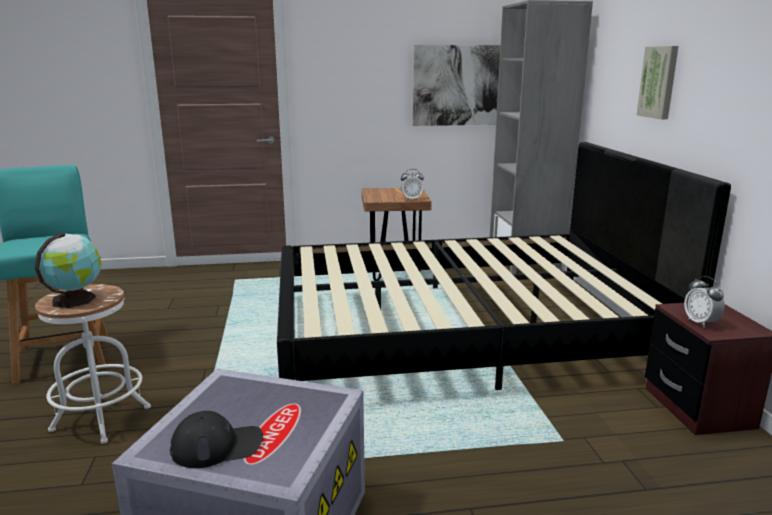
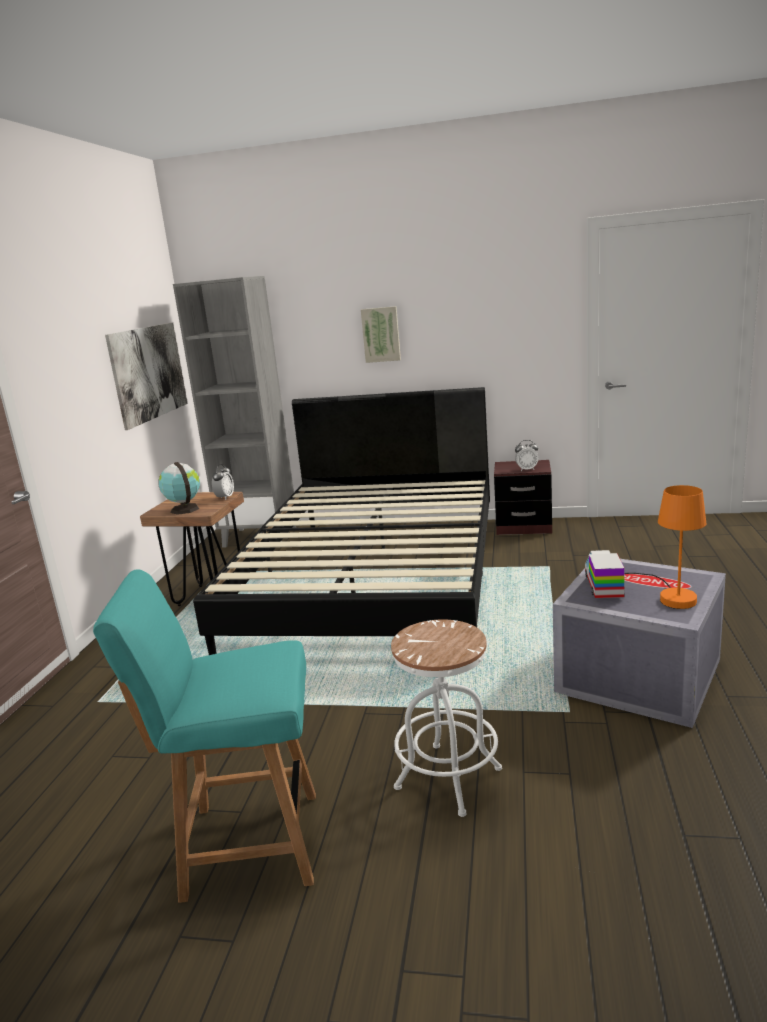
camera: 70 degrees left, 0 degrees up
(75, 299) = (441, 643): globe -> globe (184, 509)
(217, 446) = (672, 596): black cap -> orange table lamp
(259, 396) = (603, 586): none -> toy truck

